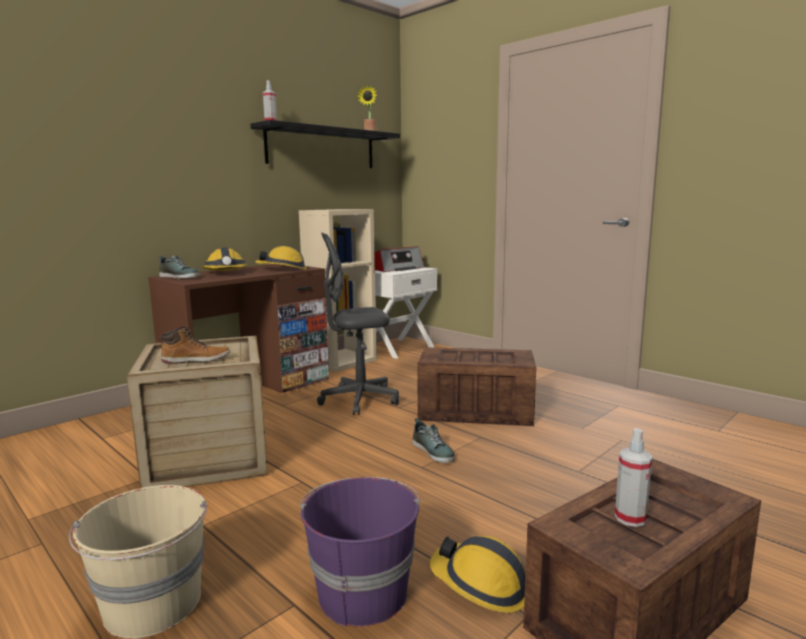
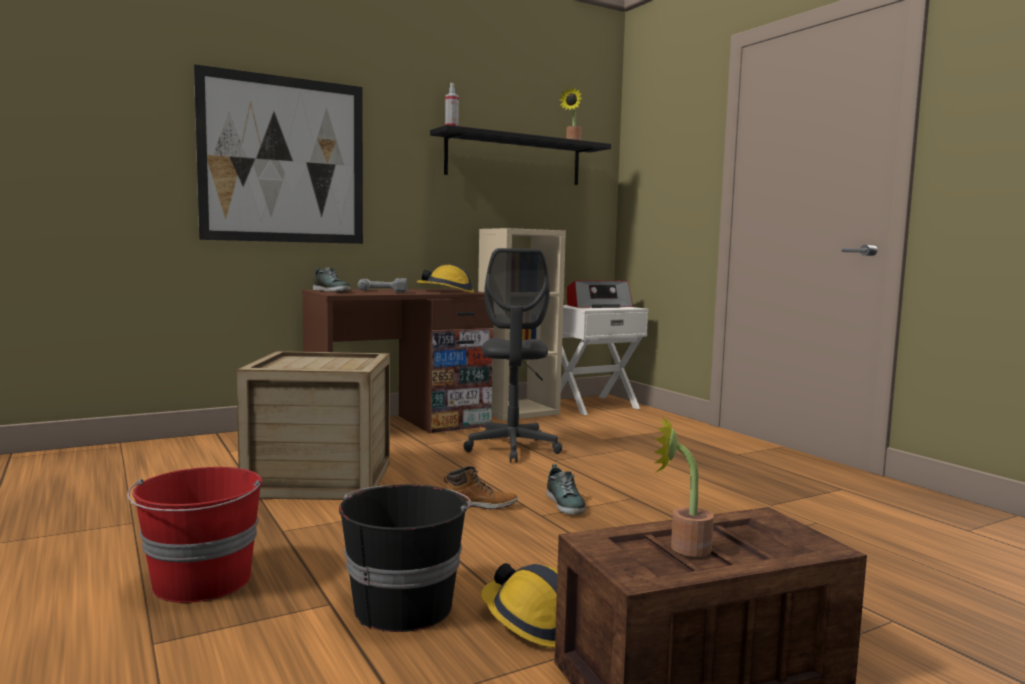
camera: 15 degrees right, 5 degrees down
(118, 155) = (283, 160): none -> picture
(153, 605) = (202, 582): beige bucket -> red bucket
(196, 360) = (313, 366): boot -> boot (480, 505)
(226, 273) = (383, 291): hard hat -> power drill
(359, 400) = (512, 449): grey office chair -> grey office chair turned 90 degrees counterclockwise
(362, 592) = (403, 605): purple bucket -> black bucket
(473, 412) = (642, 474): crate -> none
(630, 518) = (682, 547): spray bottle -> potted plant

